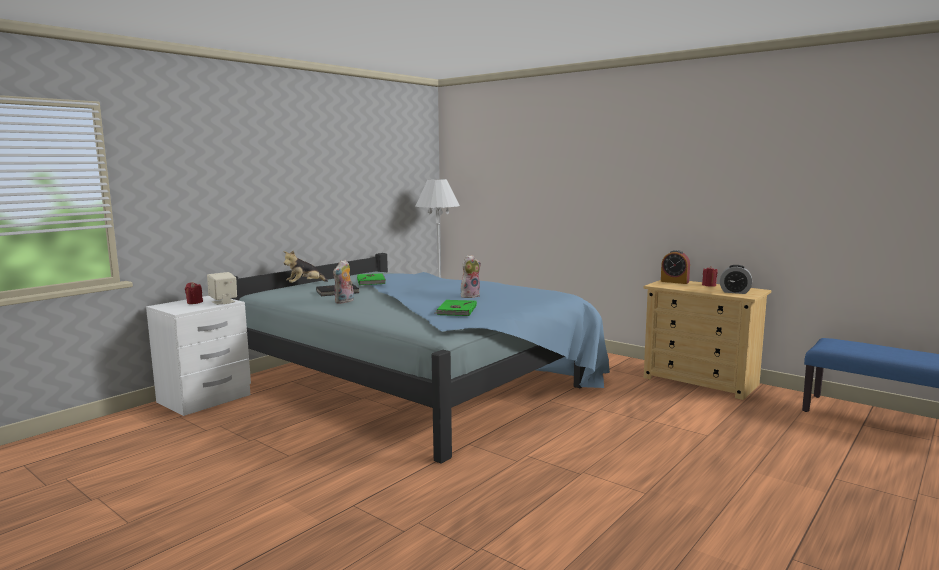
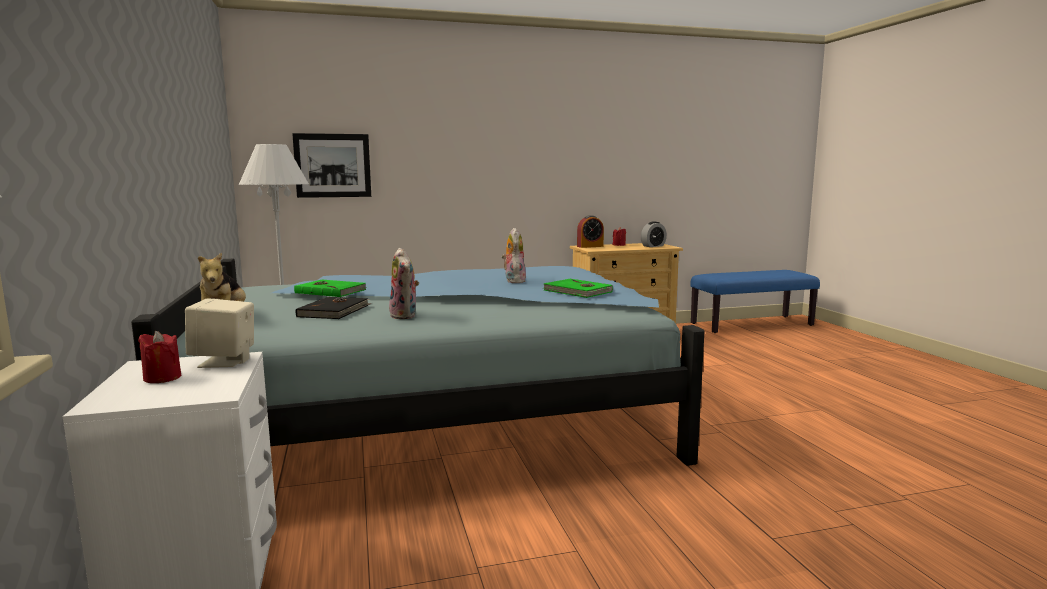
camera: 55 degrees left, 0 degrees up
(490, 192) = (332, 165): none -> picture

